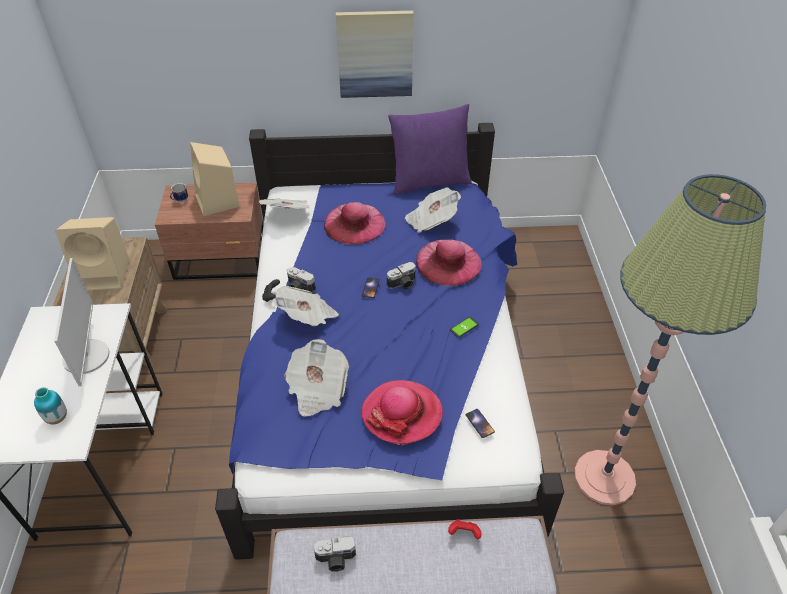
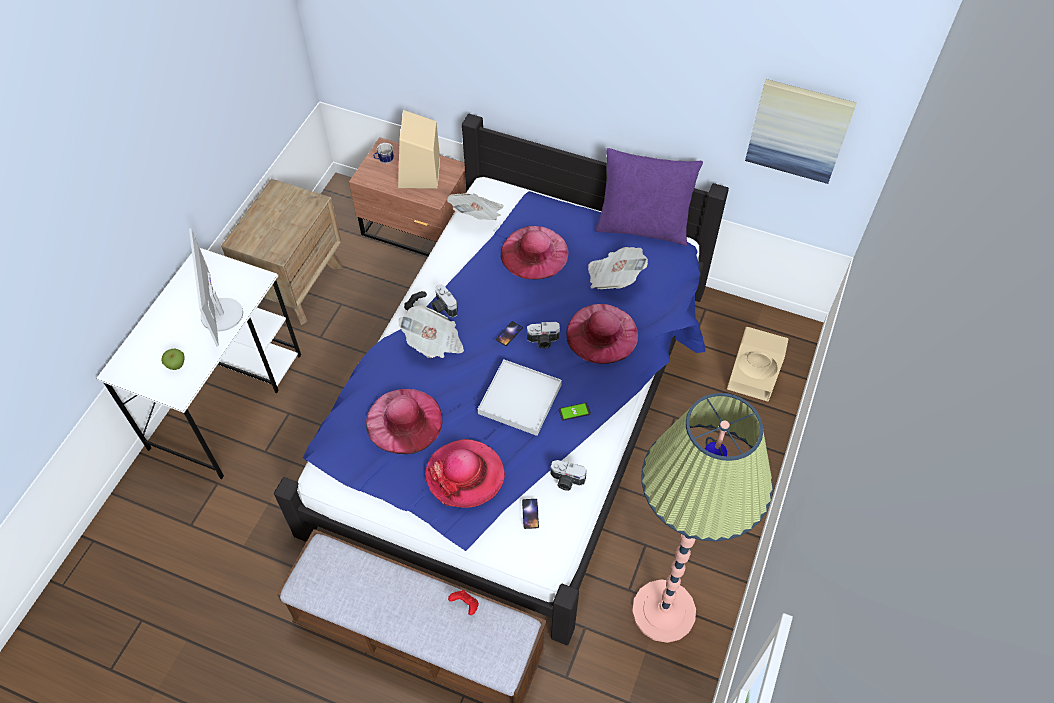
camera: 25 degrees right, 10 degrees up
(57, 418) = (176, 365): vase -> apple
(87, 356) = (221, 315): monitor -> monitor turned 150 degrees clockwise
(106, 274) = (278, 227): beige speaker -> beige speaker (753, 379)
(317, 389) = (404, 421): newspaper -> pink hat
(336, 560) = (349, 578): camera -> camera (566, 481)
(375, 54) = (607, 81): picture -> picture (798, 130)
(412, 334) = (520, 399): none -> white tray

